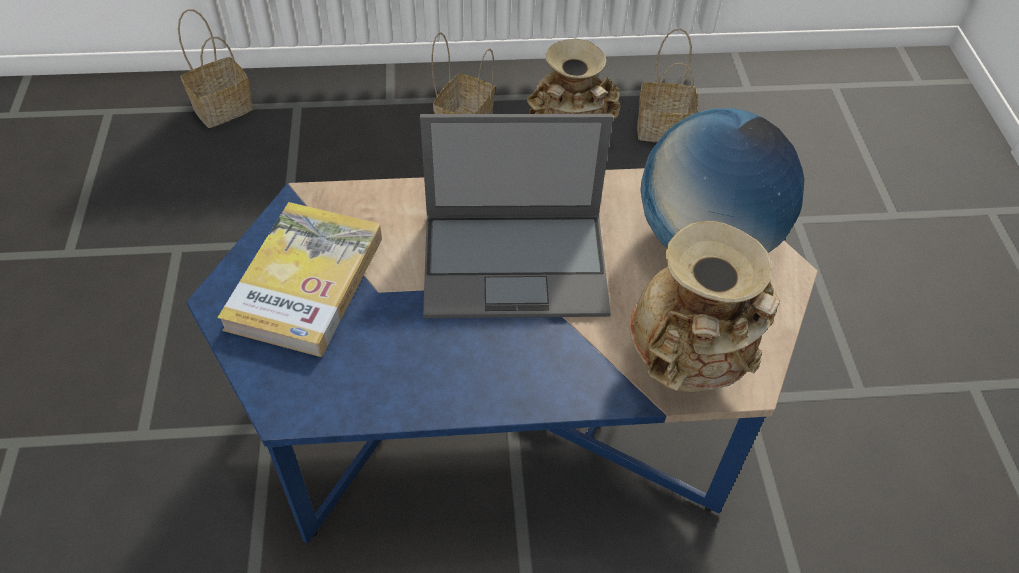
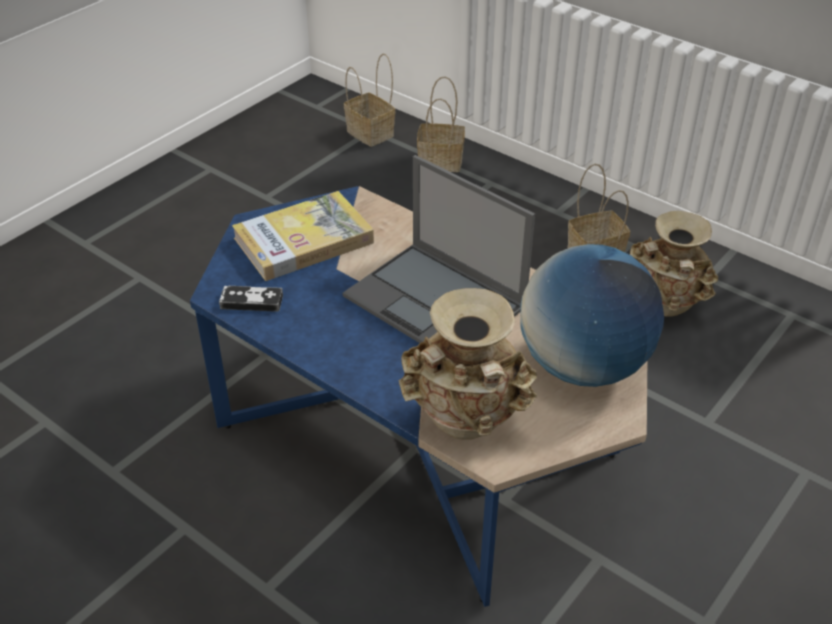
camera: 45 degrees right, 10 degrees down
(336, 391) = (251, 301): none -> game controller
(664, 128) = (762, 342): basket -> basket (372, 133)

